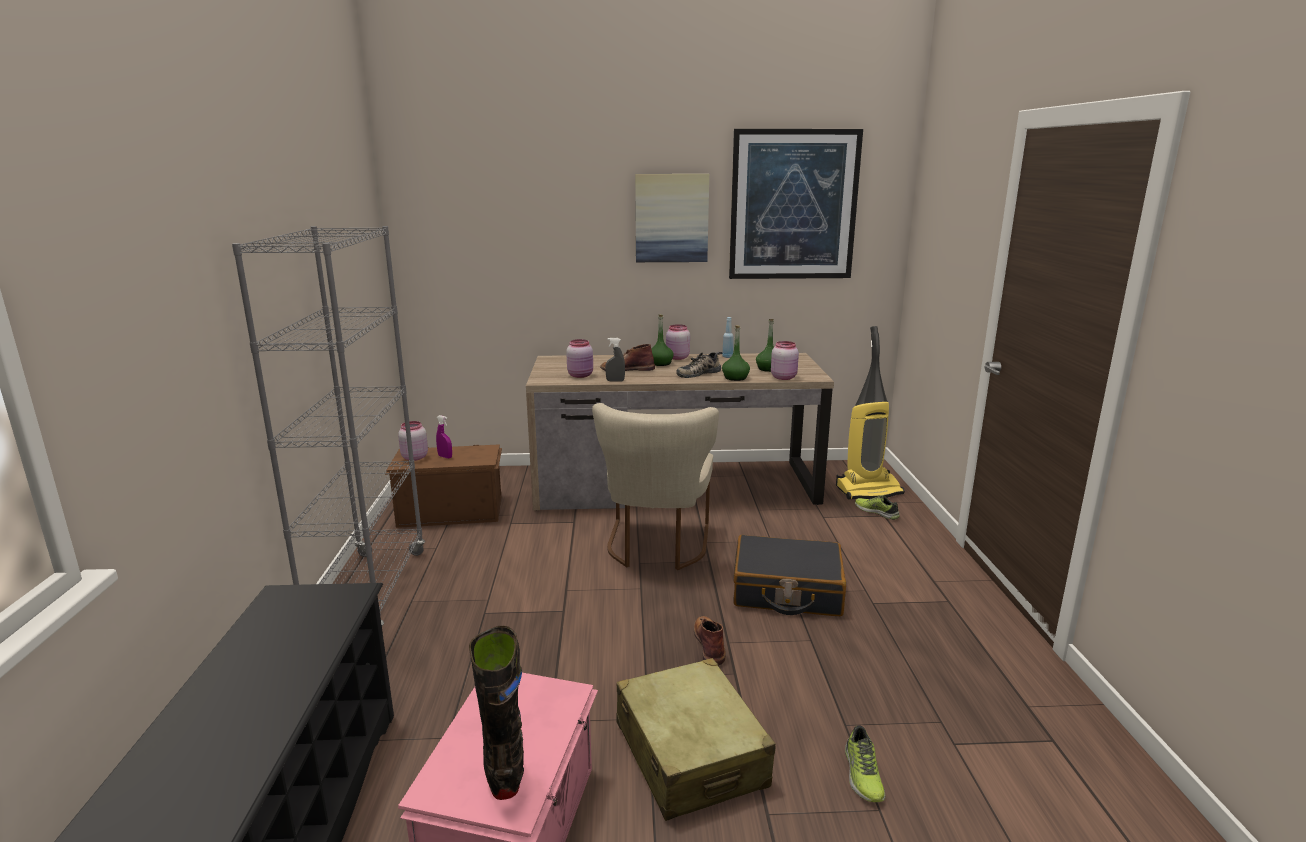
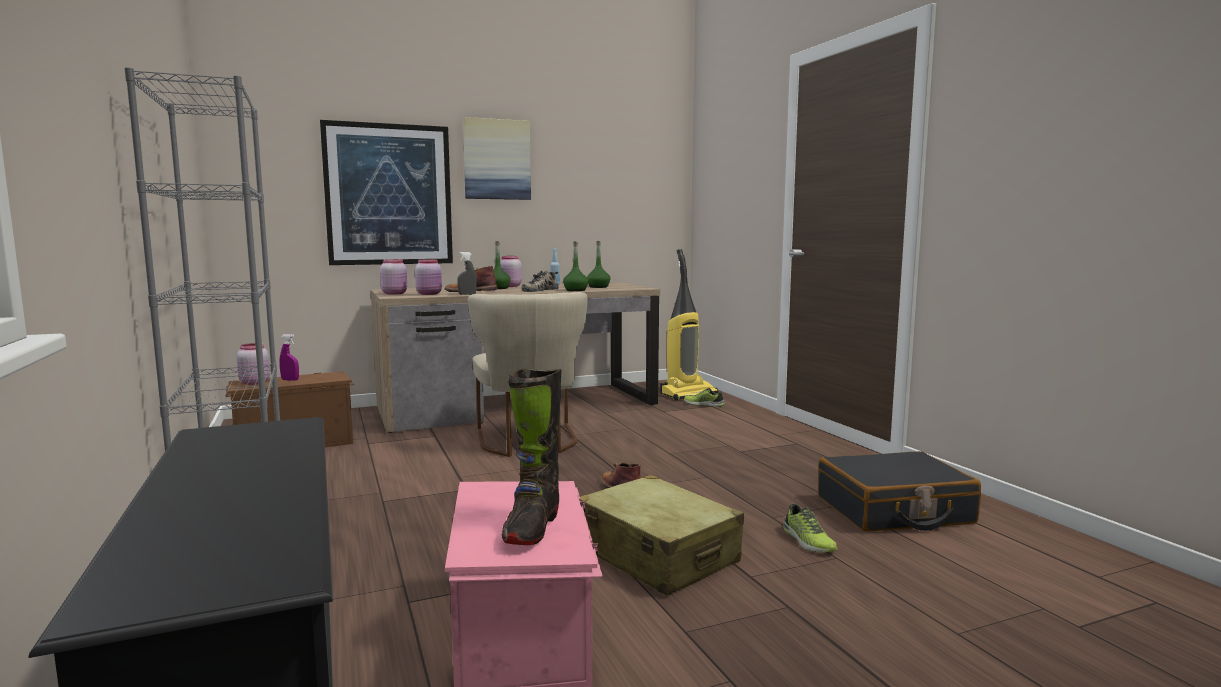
camera: 20 degrees left, 10 degrees down
(504, 761) = (532, 528): black boot -> black boot turned 135 degrees counterclockwise
(784, 377) = (617, 289): pink jar -> pink jar (395, 293)
(787, 591) = (665, 453): black suitcase -> black suitcase (894, 510)
(793, 205) = (600, 153): picture -> picture (389, 195)

